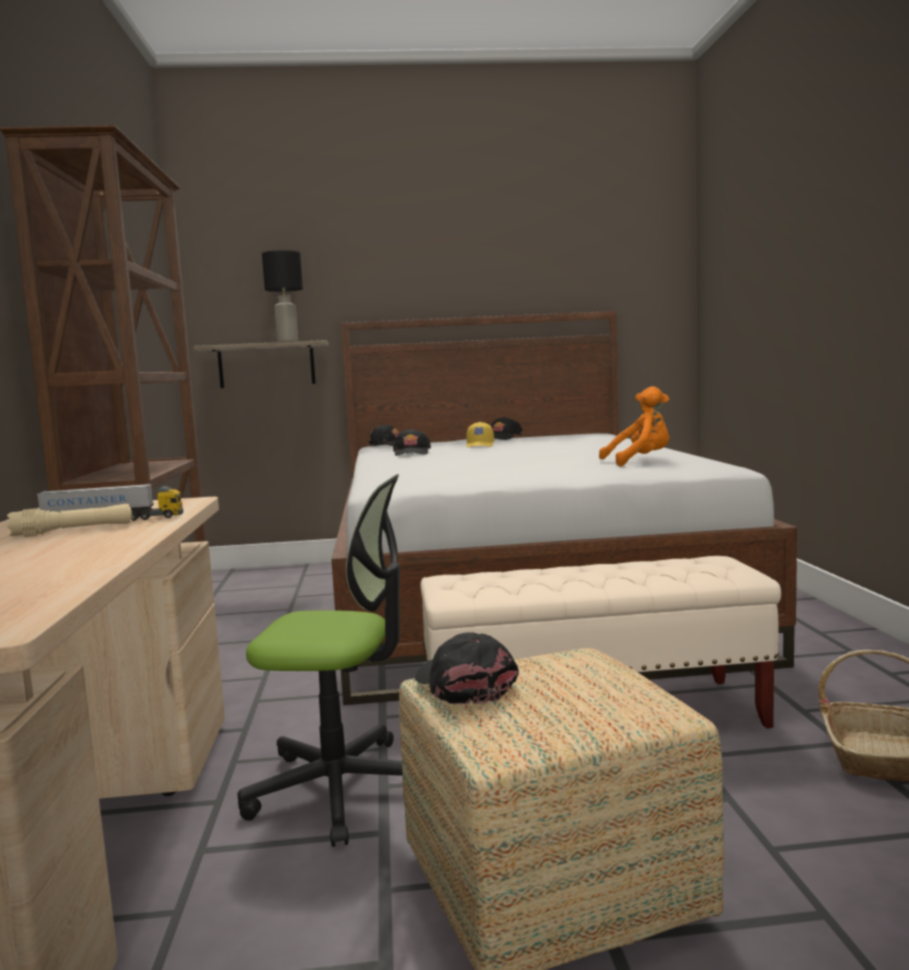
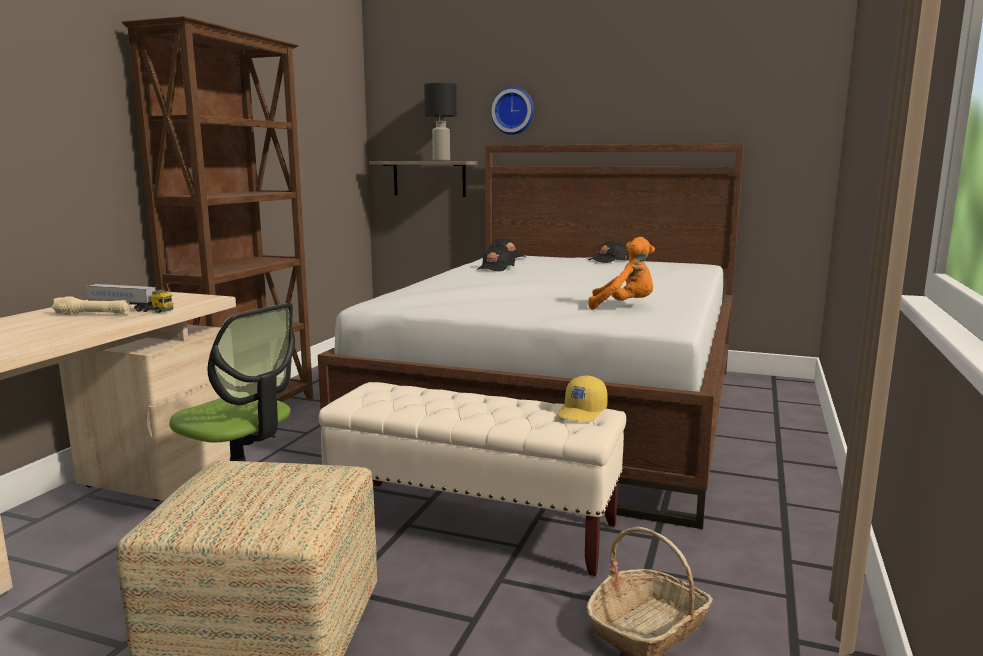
camera: 25 degrees right, 5 degrees up
(368, 283) = (513, 111): none -> wall clock
(464, 684) = (220, 473): black cap -> none
(480, 445) = (567, 267): yellow cap -> yellow cap (582, 412)

